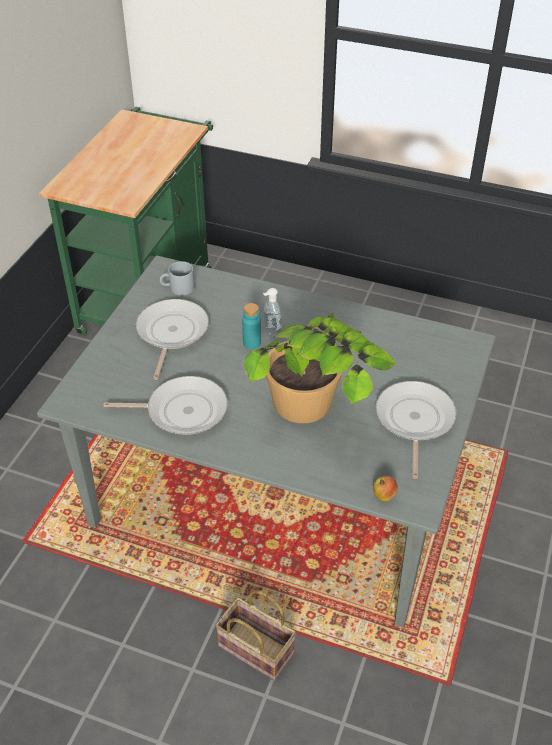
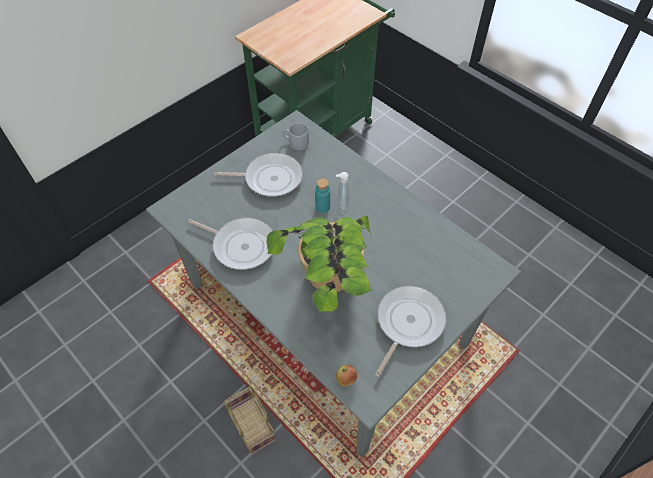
camera: 25 degrees right, 10 degrees up
(171, 333) = (270, 178): frying pan -> frying pan turned 60 degrees clockwise

